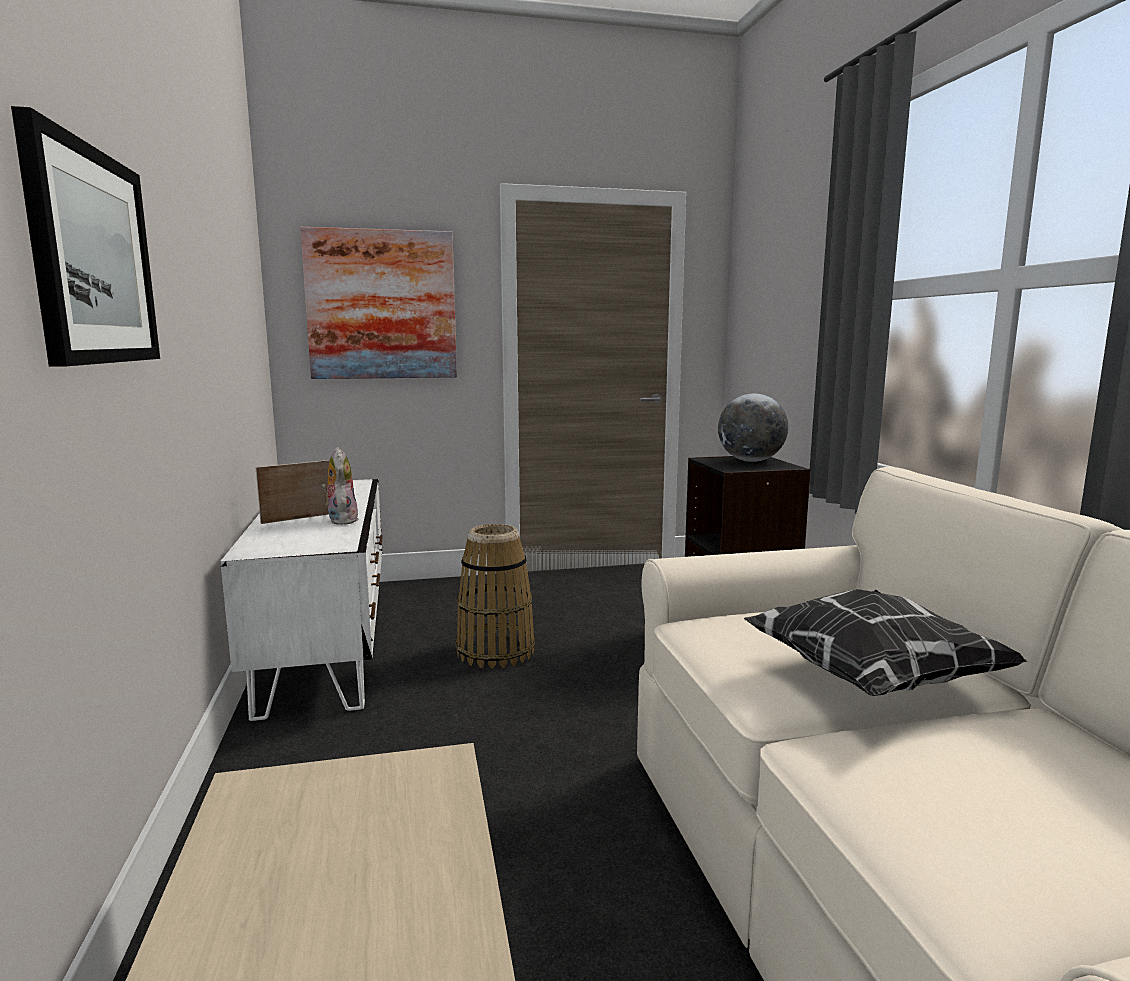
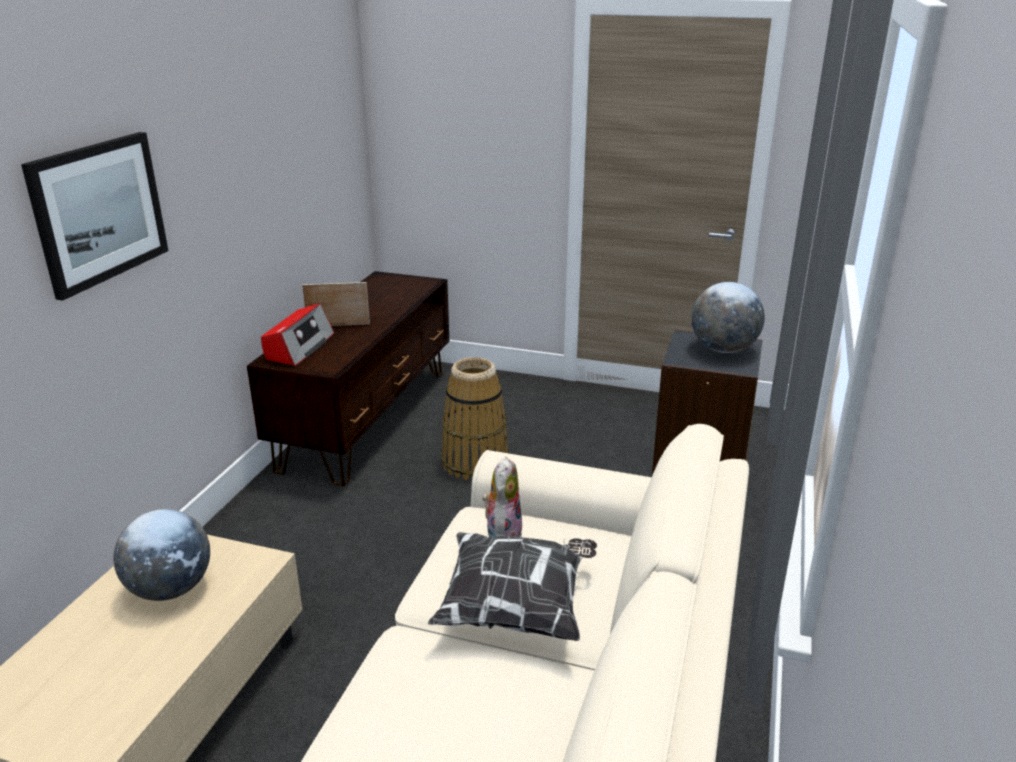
camera: 30 degrees right, 15 degrees up
(275, 538) = (299, 347): none -> radio
(327, 642) = (367, 418): white tv stand -> brown tv stand
(330, 844) = (171, 589): none -> globe
(341, 520) = (360, 335): plush toy -> plush toy (502, 533)
(381, 305) = (460, 119): picture -> none

